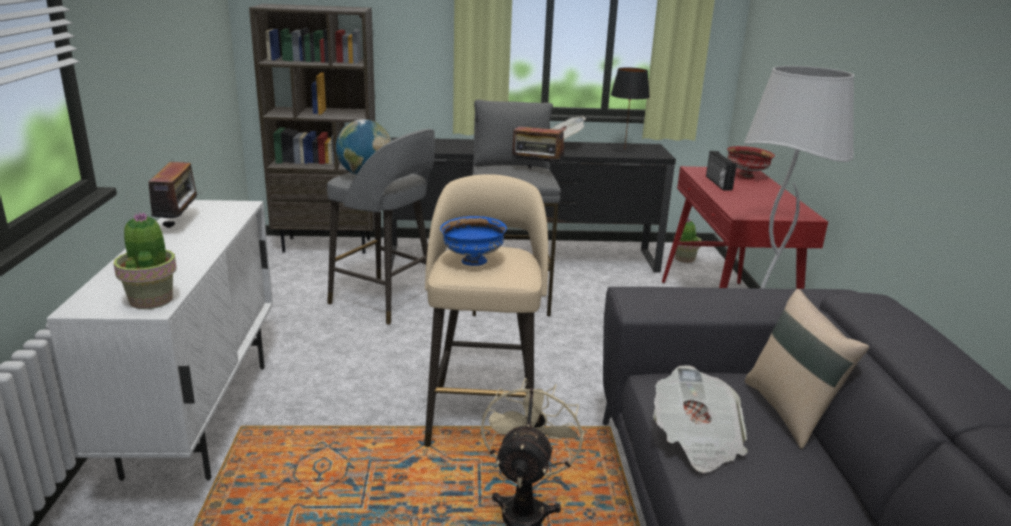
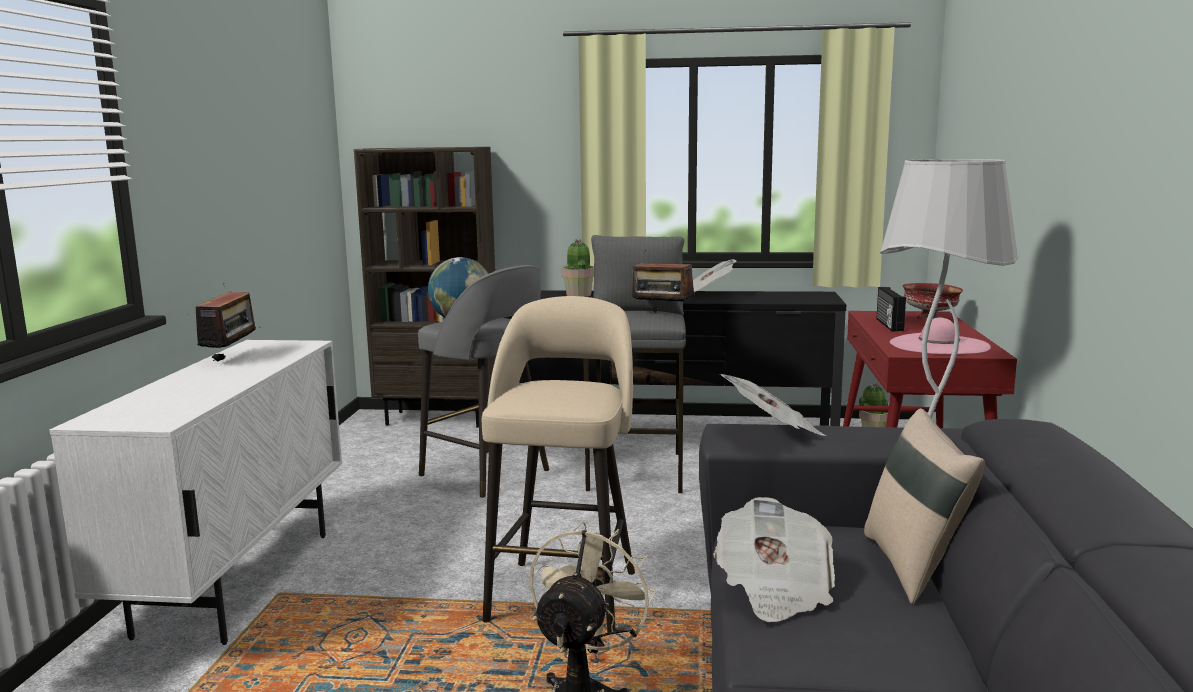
camera: 10 degrees right, 10 degrees down
(152, 300) = (164, 416): potted plant -> potted plant (578, 295)
(472, 261) = (540, 392): blue bowl -> none
(624, 150) = (785, 297): black table lamp -> none
(669, 297) = (772, 431): none -> newspaper
(765, 206) = (939, 345): none -> pink hat

